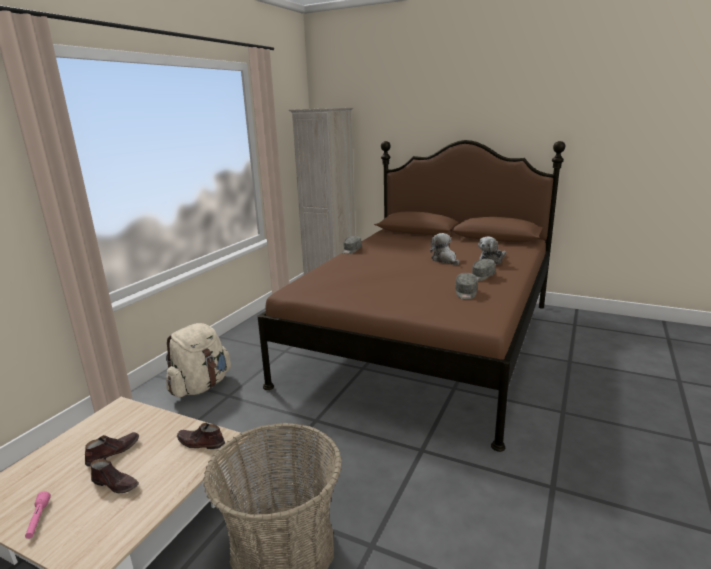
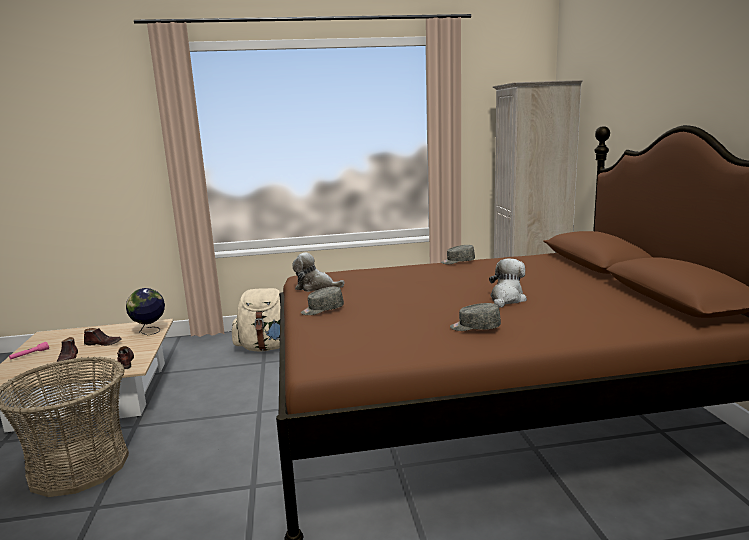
camera: 55 degrees right, 5 degrees down
(136, 416) = (149, 332): none -> globe
(466, 293) = (398, 333): grey cap -> grey cap (322, 310)
(491, 261) = (556, 320): plush toy -> plush toy (315, 287)

